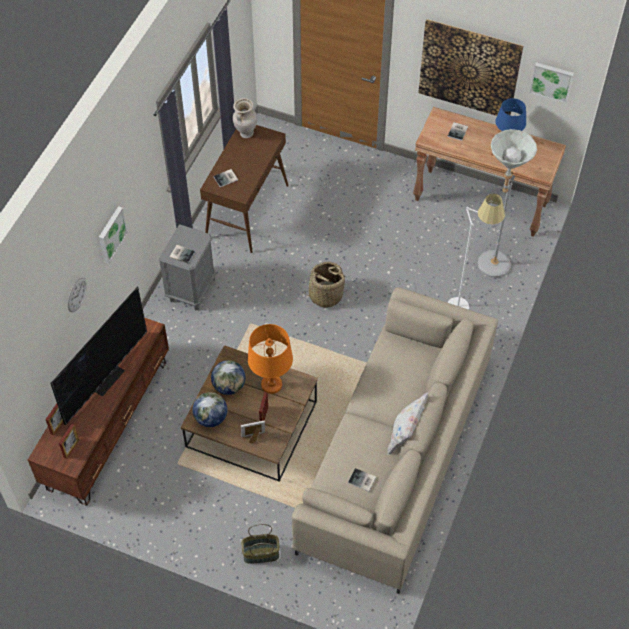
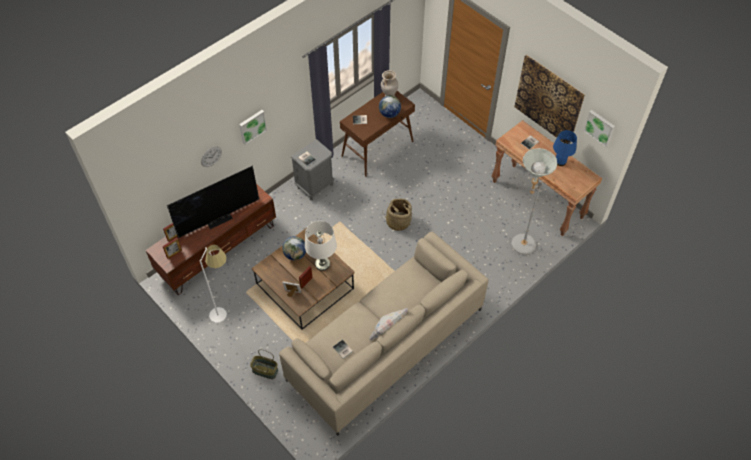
camera: 25 degrees right, 0 degrees up
(210, 418) = (272, 270): globe -> globe (389, 114)
(271, 384) = (322, 264): orange table lamp -> white table lamp
(466, 302) = (490, 262): white floor lamp -> white floor lamp (226, 314)

